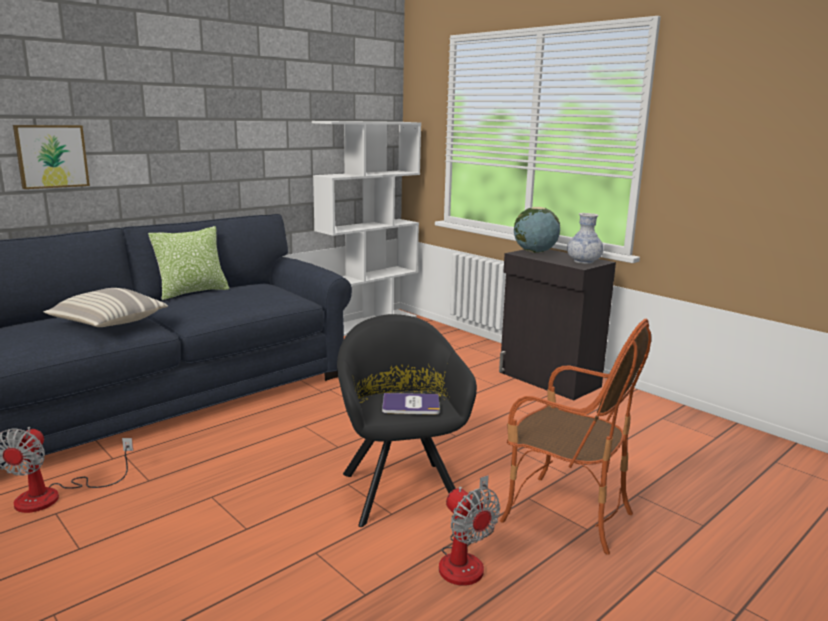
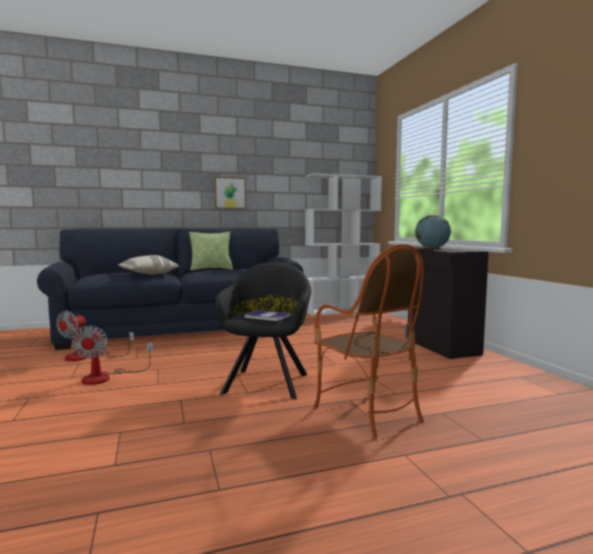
camera: 25 degrees right, 10 degrees down
(51, 156) = (148, 190): picture -> picture (230, 193)
(465, 559) = (267, 420): fan -> fan (106, 377)
(583, 261) = (460, 250): vase -> none

